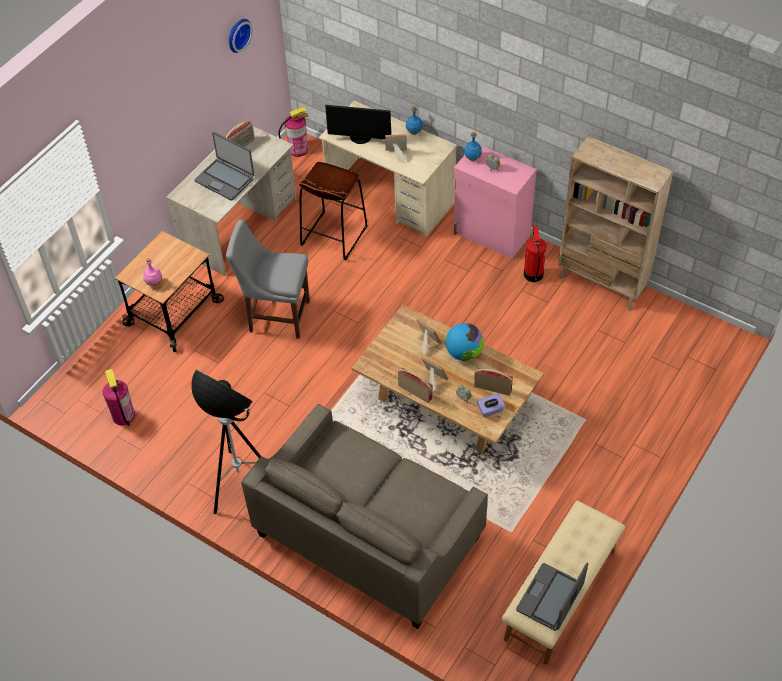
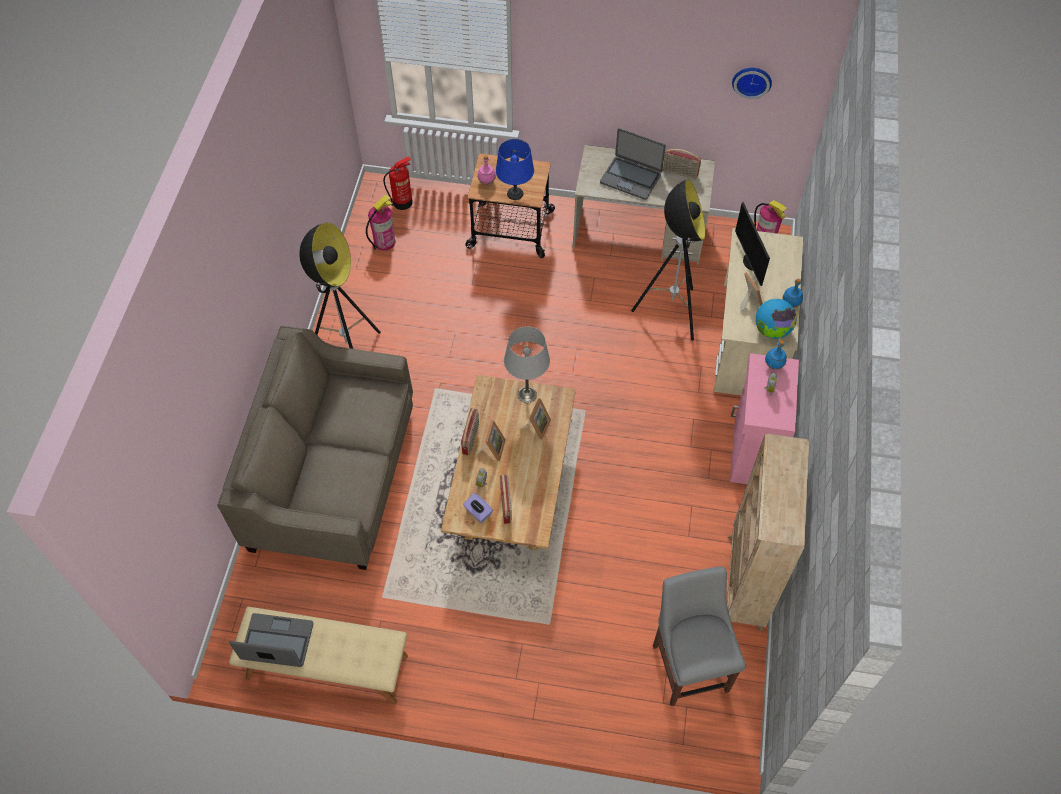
camera: 65 degrees right, 5 degrees up
(181, 267) = (514, 193): none -> blue table lamp
(225, 179) = (631, 178): laptop -> laptop turned 75 degrees counterclockwise
(276, 315) = (547, 306): grey chair -> grey chair (689, 664)
(333, 236) = (669, 313): brown stool -> floor lamp
(391, 338) = (527, 394): none -> grey table lamp
(463, 353) = (539, 464): globe -> globe (772, 330)
(533, 274) = (720, 509): fire extinguisher -> fire extinguisher (403, 202)

